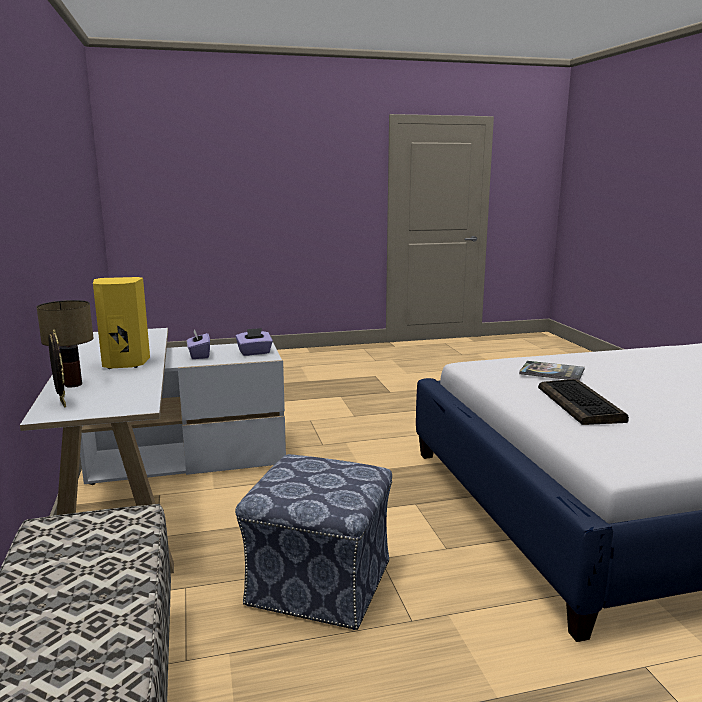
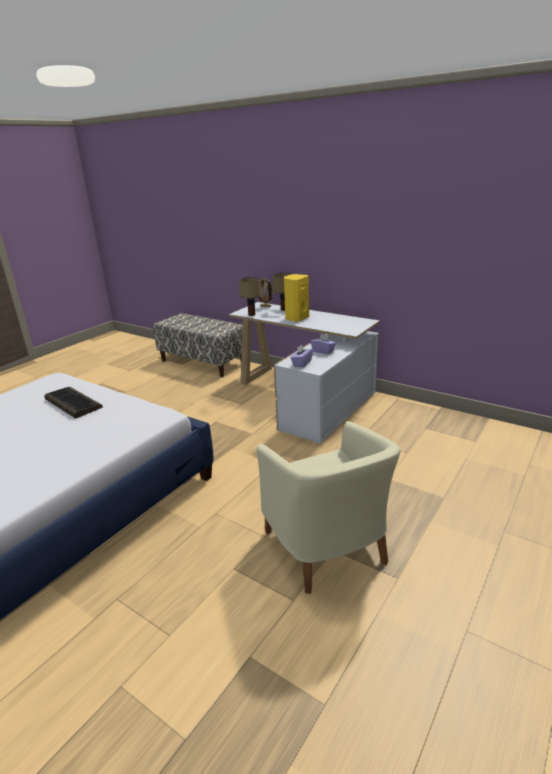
camera: 140 degrees right, 10 degrees up
(141, 394) = (251, 315): none -> table lamp
(318, 583) = (187, 401): ottoman -> none
(392, 393) = (327, 548): none -> beige armchair
(552, 372) = (96, 423): book -> none

